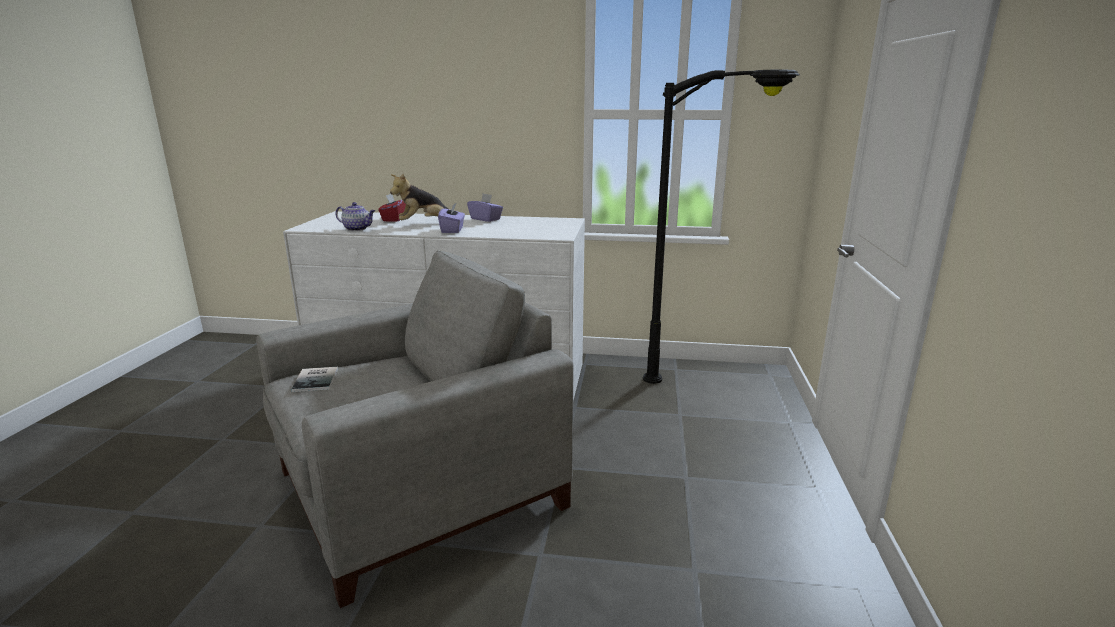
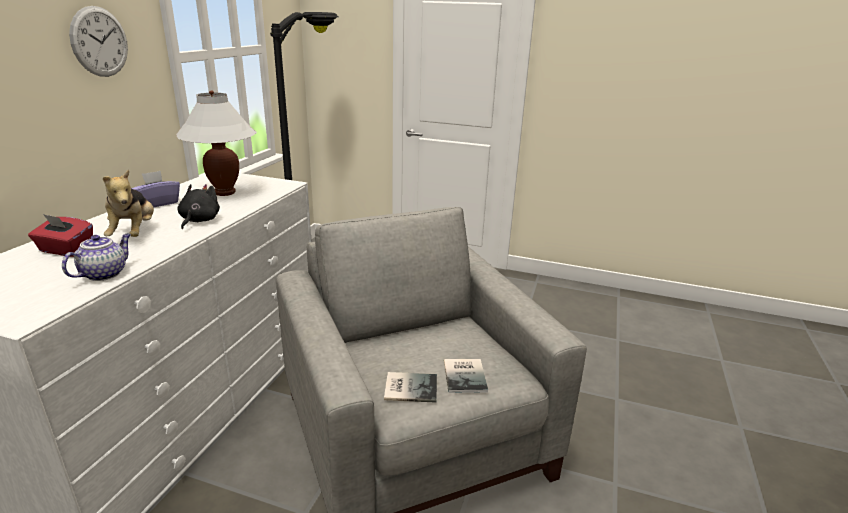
camera: 80 degrees left, 5 degrees up
(328, 402) = (466, 375): none -> book
(452, 230) = (199, 220): purple tissue box -> black plush toy
(514, 96) = (99, 42): none -> wall clock
(521, 227) = (225, 193): none -> white table lamp

